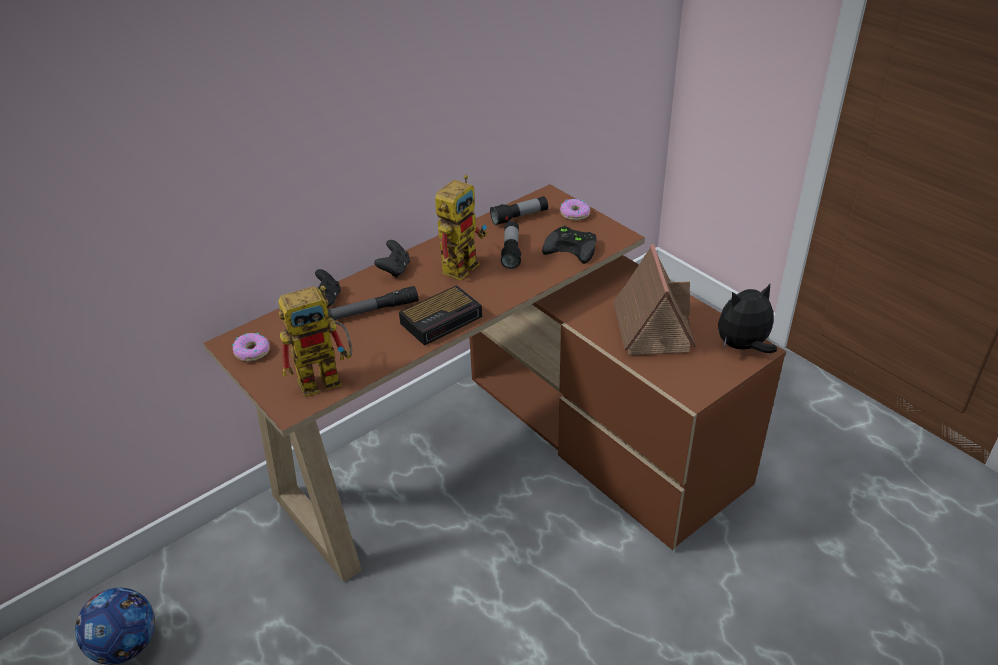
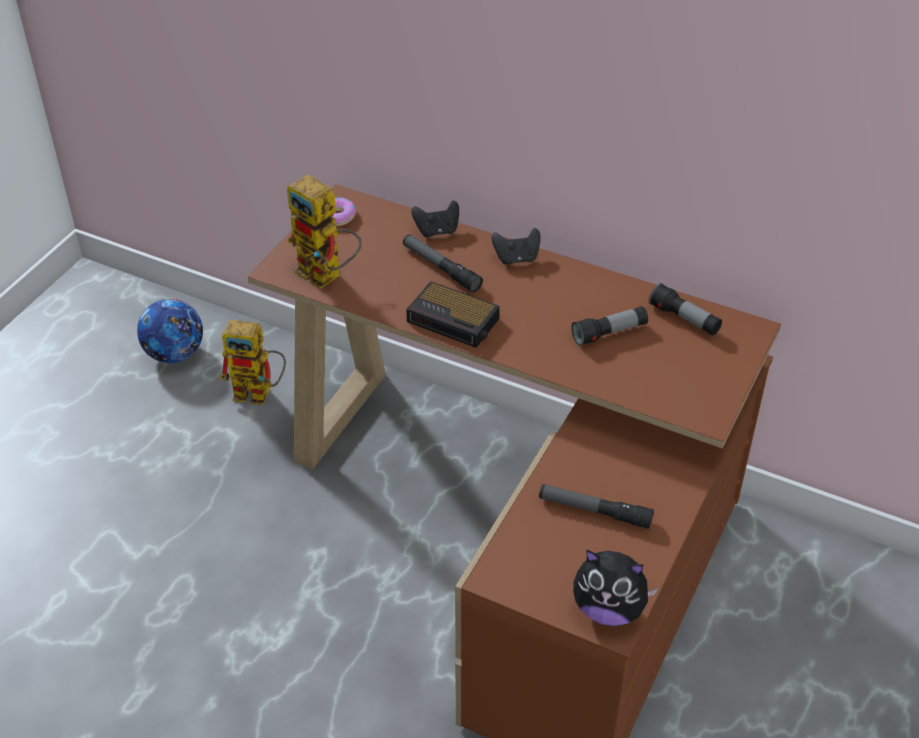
camera: 65 degrees right, 5 degrees up
(462, 263) = (561, 302): toy robot -> toy robot (260, 393)
(573, 247) = (653, 382): black game controller -> none
(575, 214) = (728, 364): donut -> none
(651, 327) = (594, 511): toy house -> flashlight
(743, 347) = (609, 609): plush toy -> plush toy turned 150 degrees clockwise

